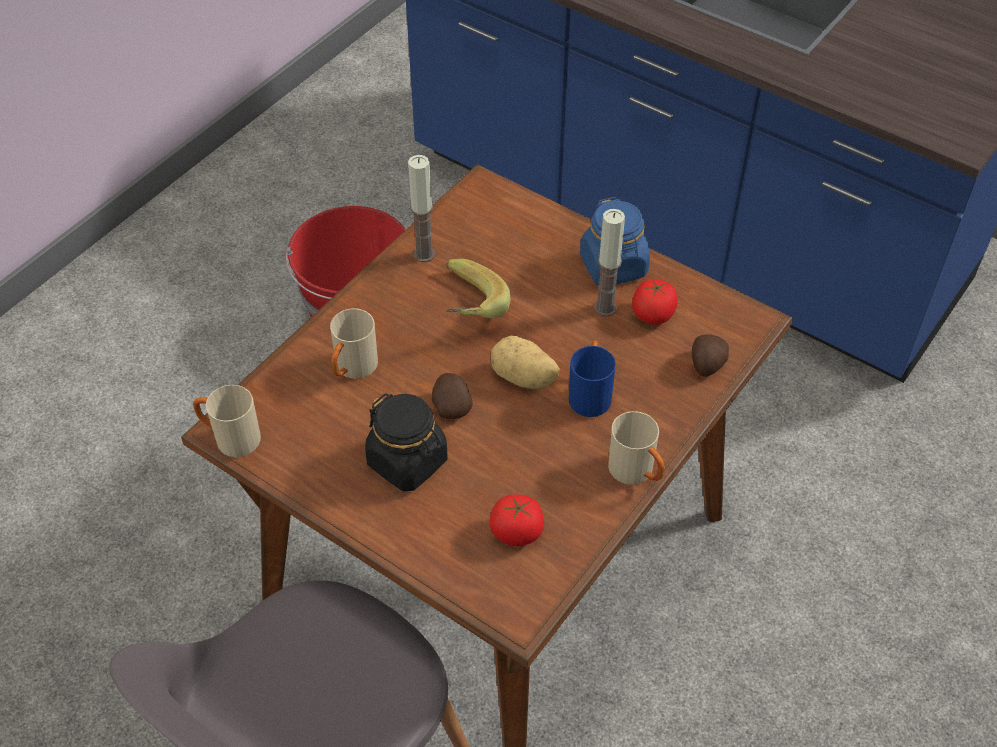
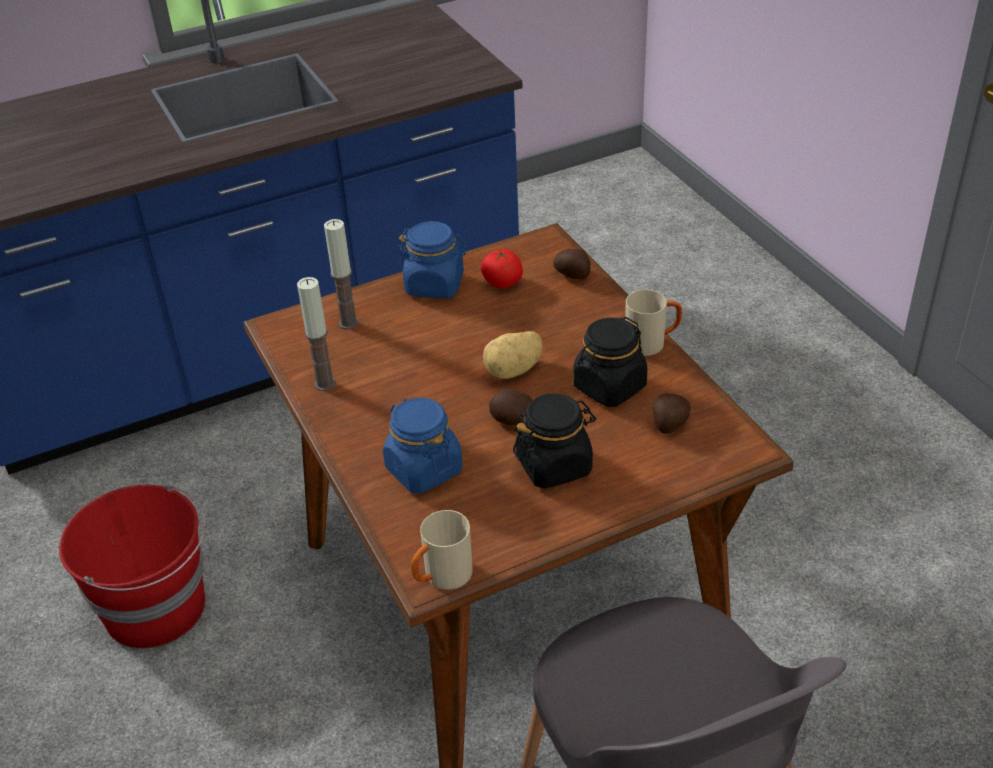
camera: 60 degrees left, 10 degrees down
(352, 369) = (423, 469): beige mug -> blue jar
(465, 308) = (410, 379): banana -> none
(516, 532) = (669, 424): tomato -> potato
(544, 462) = (609, 387): none -> black jar
(590, 393) = (557, 340): blue mug -> none
(605, 308) = (475, 304): candle -> candle (348, 323)

